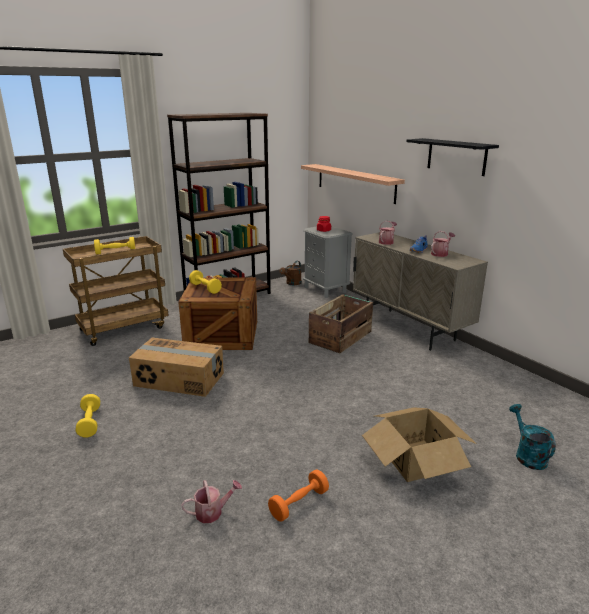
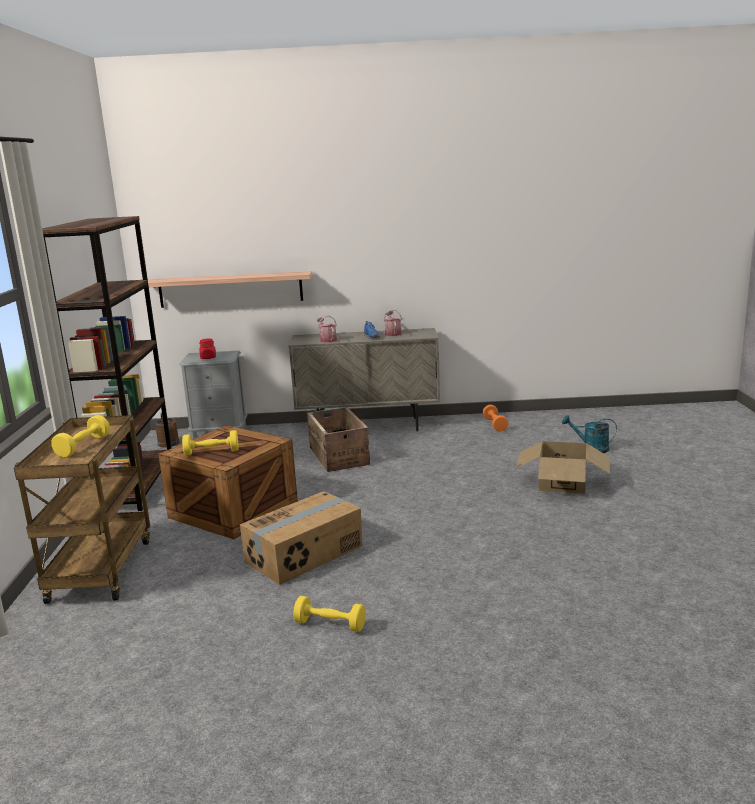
camera: 55 degrees left, 5 degrees down
(212, 512) = (556, 578): watering can -> none
(299, 503) = (576, 539): orange dumbbell -> orange dumbbell (495, 425)
(456, 156) = (376, 236): black shelf -> none

